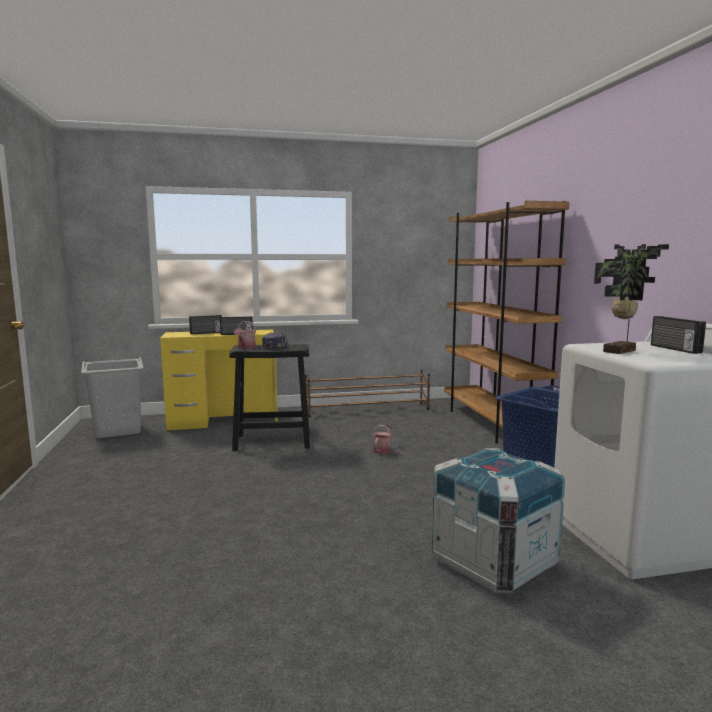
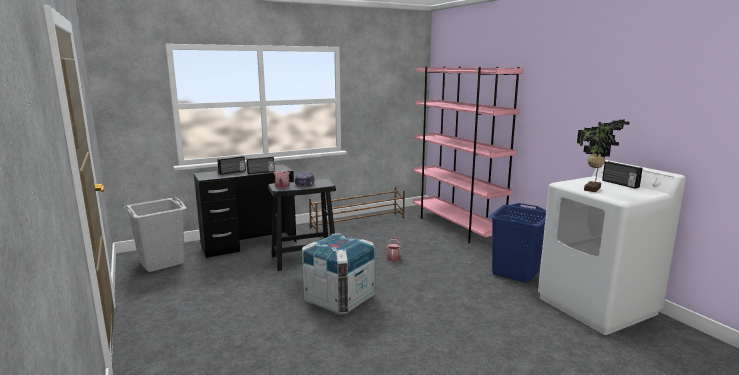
camera: 15 degrees left, 5 degrees up
(223, 421) = (249, 244): yellow desk -> black desk
(491, 424) = (456, 227): brown bookcase -> pink bookcase
(493, 562) = (522, 337): crate -> crate (339, 299)

